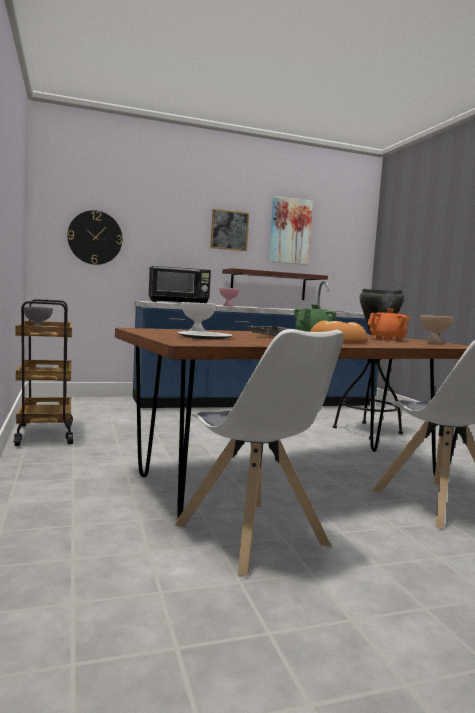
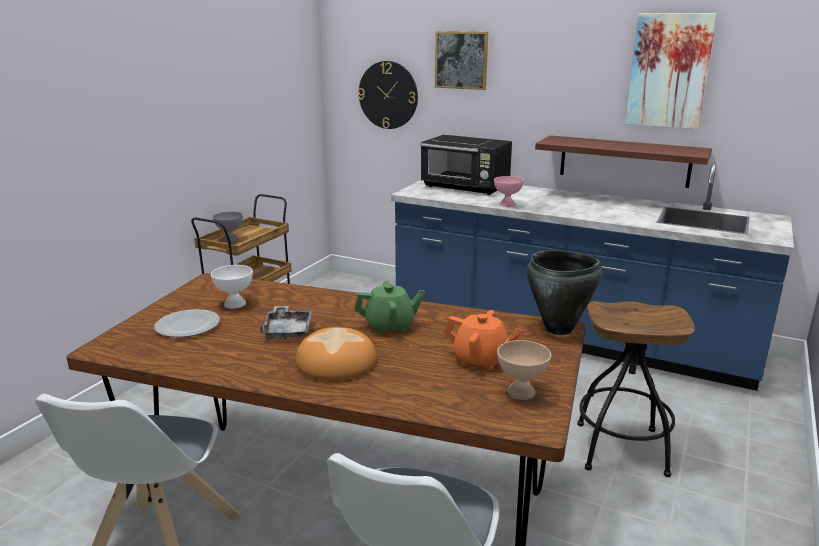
camera: 45 degrees right, 15 degrees up
(229, 230) = (562, 76): picture -> picture (461, 60)

